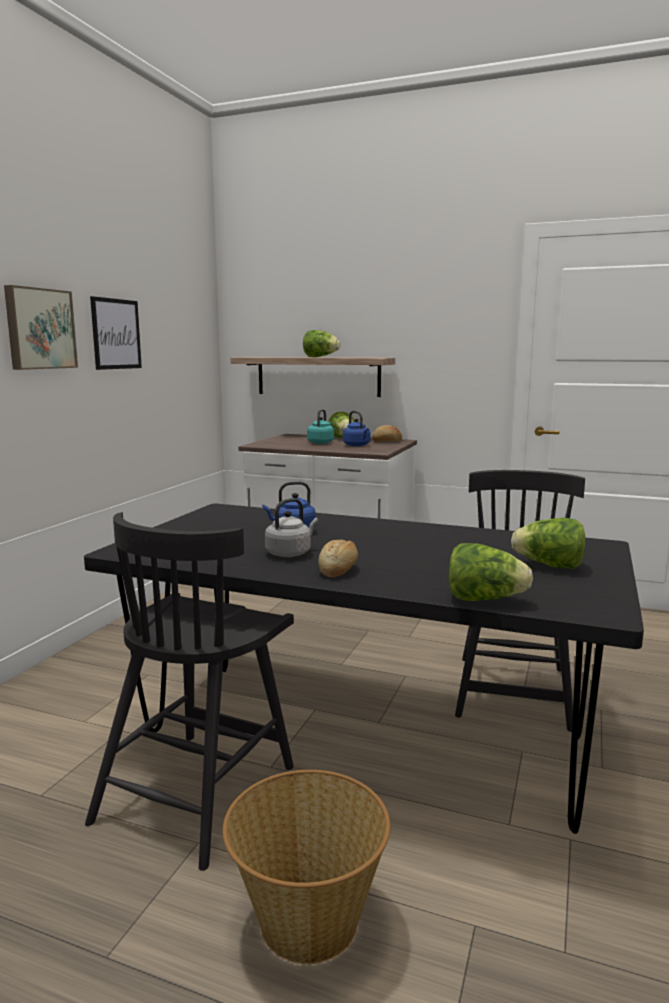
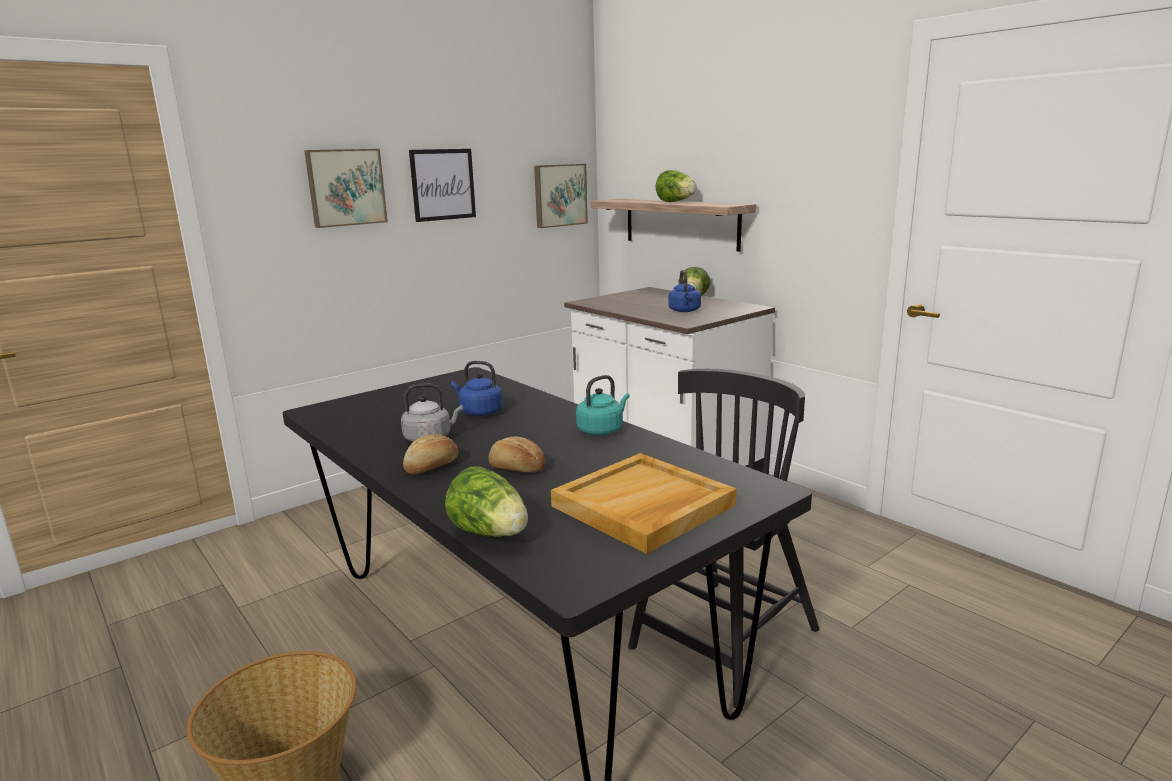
camera: 30 degrees right, 5 degrees up
(197, 352) = (559, 195): none -> picture
(199, 790) = (337, 642): black chair -> none
(321, 442) = (655, 303): turquoise kettle -> turquoise kettle (602, 430)
(387, 441) = (731, 307): bread -> bread (516, 469)
(549, 566) = (643, 506): lettuce -> beige tray

